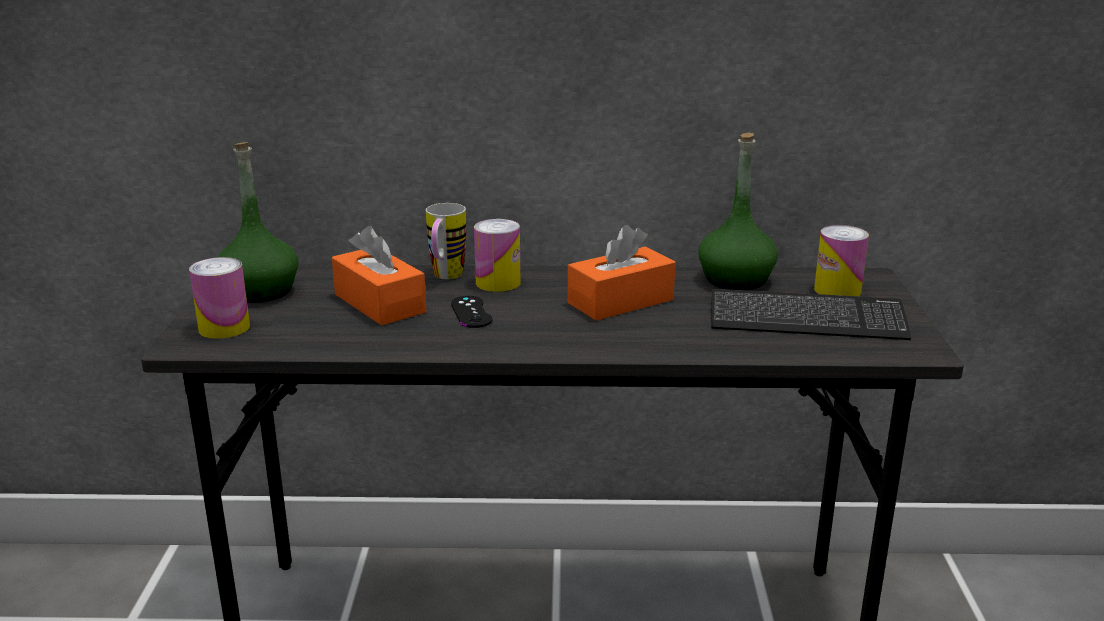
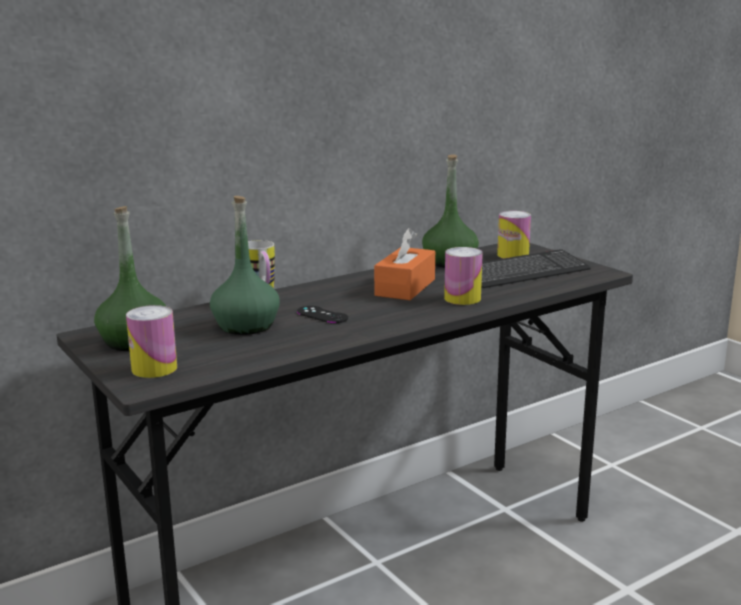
camera: 35 degrees left, 5 degrees down
(379, 303) = (246, 326): orange tissue box -> green bottle
(498, 283) = (306, 296): can -> can (462, 298)

